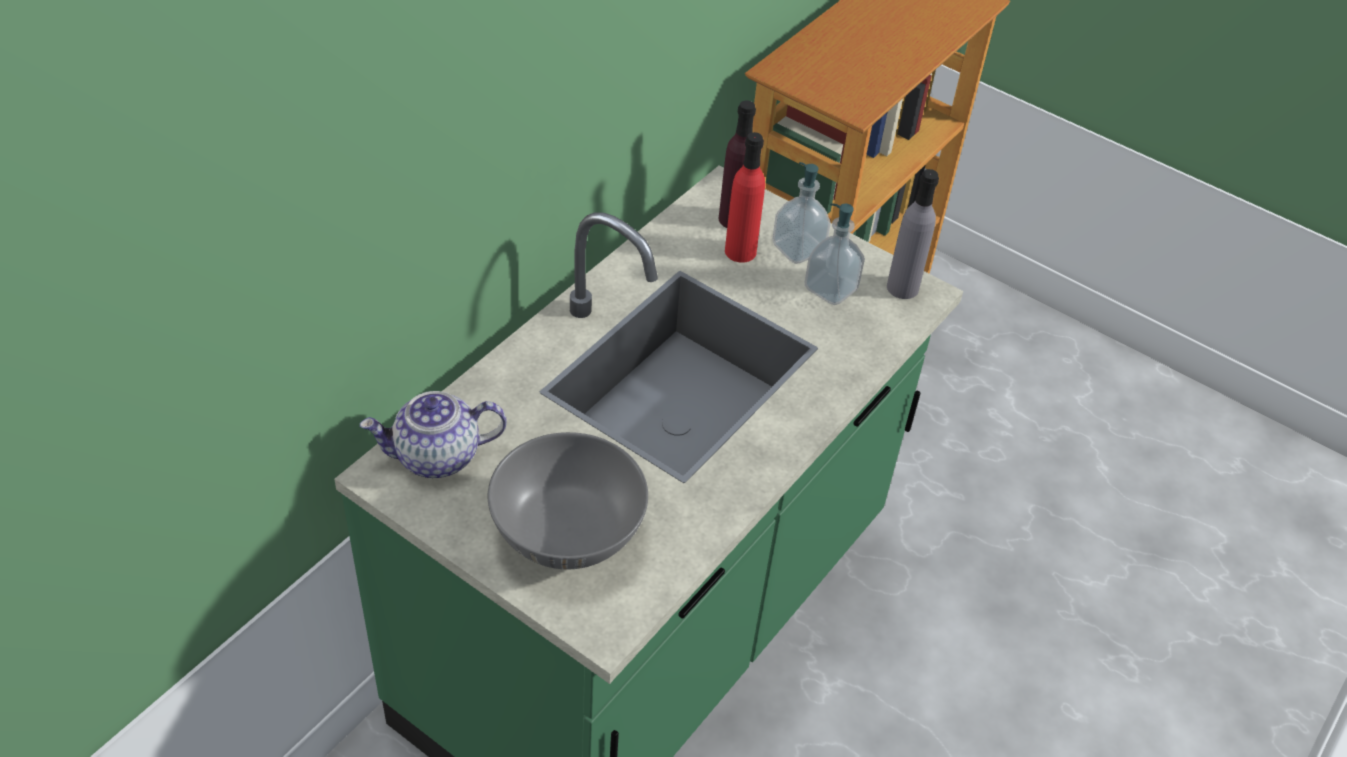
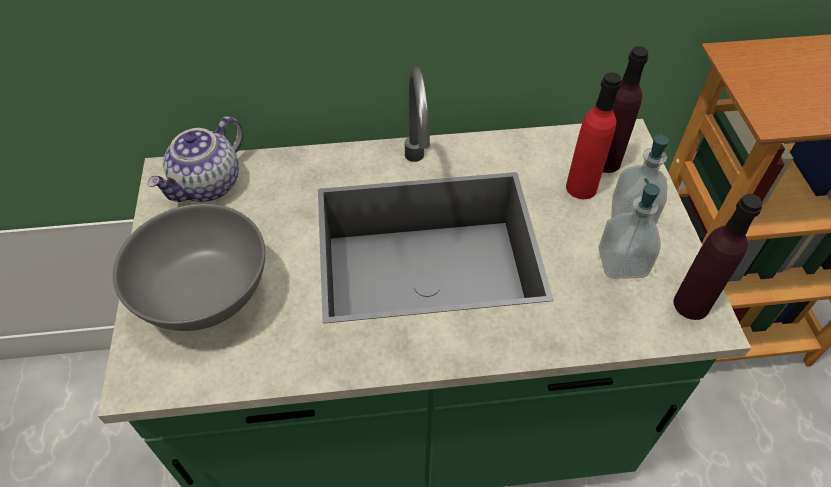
camera: 50 degrees right, 5 degrees up
(436, 457) = (208, 185): teapot -> teapot turned 90 degrees counterclockwise
(902, 287) = (691, 304): grey bottle -> purple bottle

